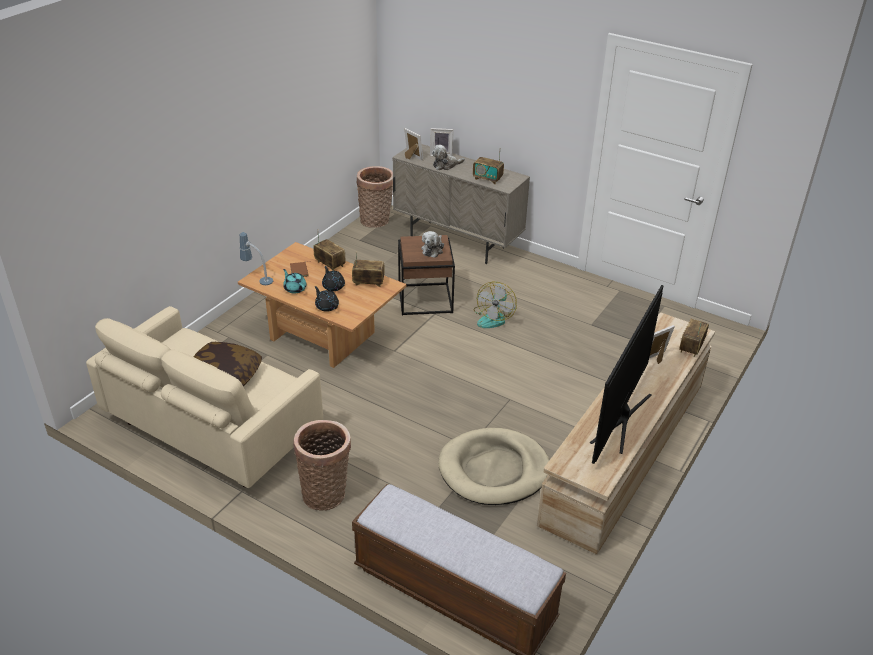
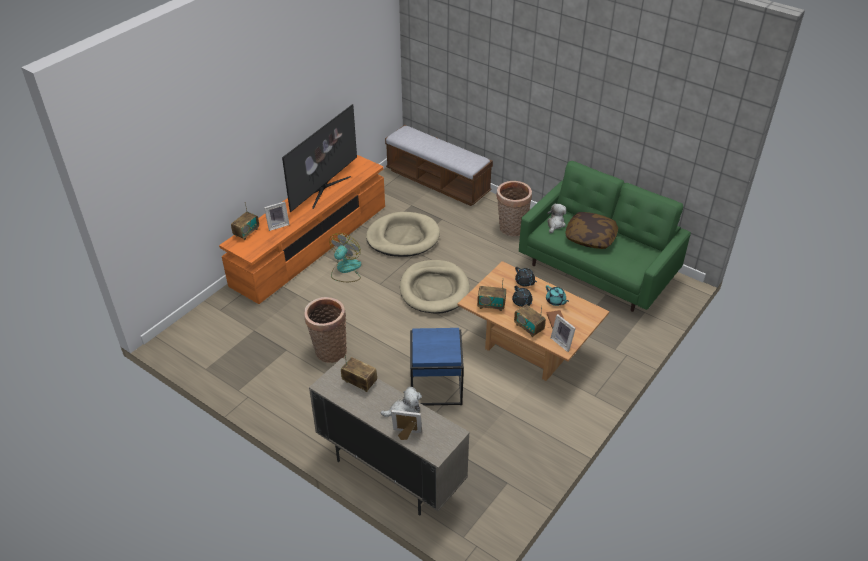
camera: 175 degrees left, 5 degrees up
(213, 429) = (598, 270): beige sofa -> green sofa
(258, 279) = (591, 312): table lamp -> none
(376, 221) = (487, 521): basket -> basket (329, 350)
(412, 157) = (444, 429): picture frame -> picture frame (563, 342)
(425, 299) = (435, 386): brown side table -> blue side table
(433, 250) = (429, 342): plush toy -> plush toy (555, 224)
(437, 394) = (434, 289): none -> beige dog bed
(493, 317) = (373, 361): fan -> fan (345, 270)
(625, 451) = (311, 245): beige tv stand -> orange tv stand

